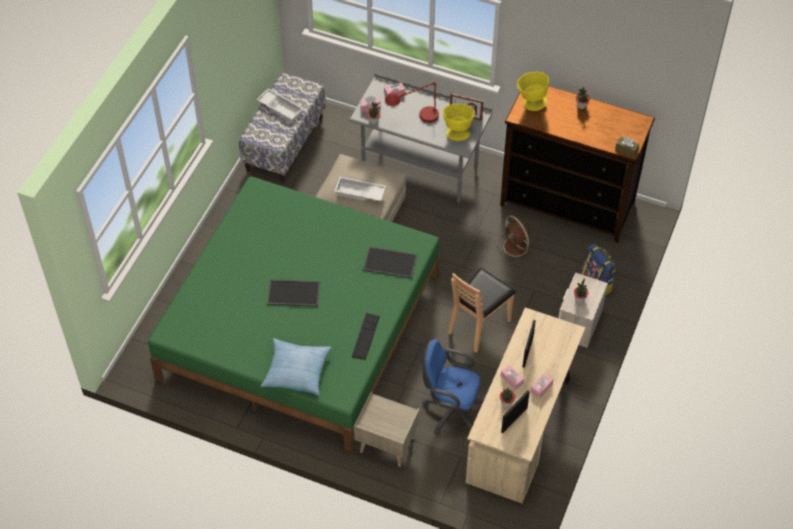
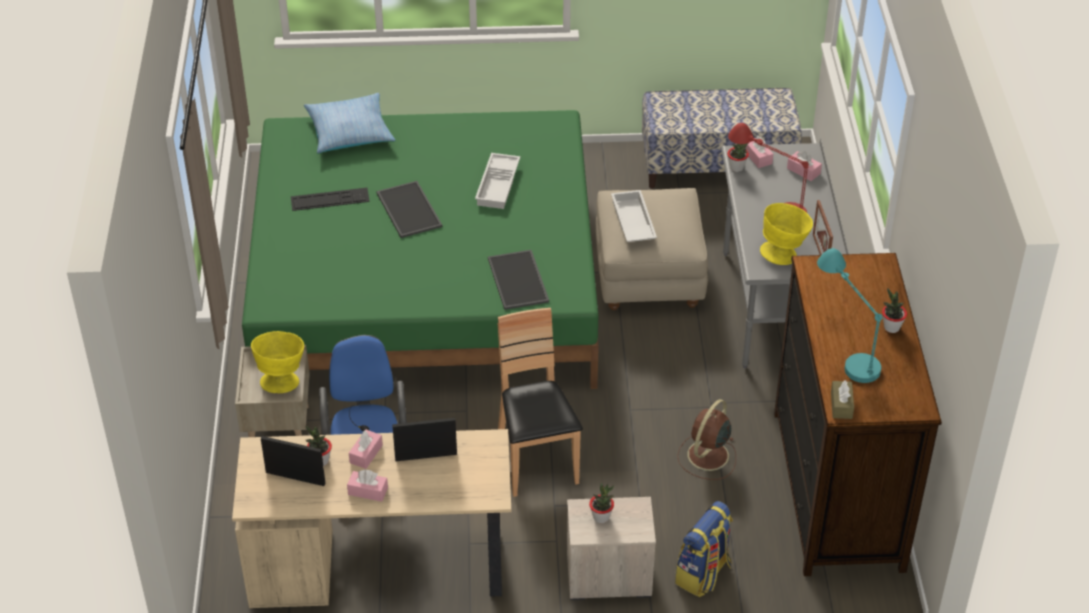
camera: 65 degrees right, 10 degrees down
(281, 108) = (727, 107): white tray -> white tray (499, 185)
(296, 371) = (285, 253): pillow -> pillow (349, 132)
(365, 336) = (377, 297): keyboard -> keyboard (330, 199)
(479, 325) = (536, 460): brown chair -> brown chair turned 60 degrees clockwise
(531, 102) = (852, 270): yellow bowl -> yellow bowl (282, 379)
(587, 130) = (845, 349): none -> turquoise table lamp

